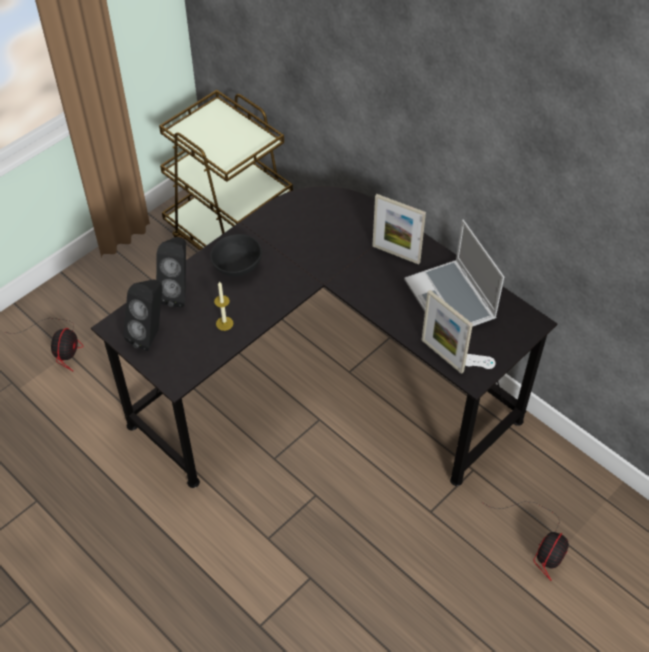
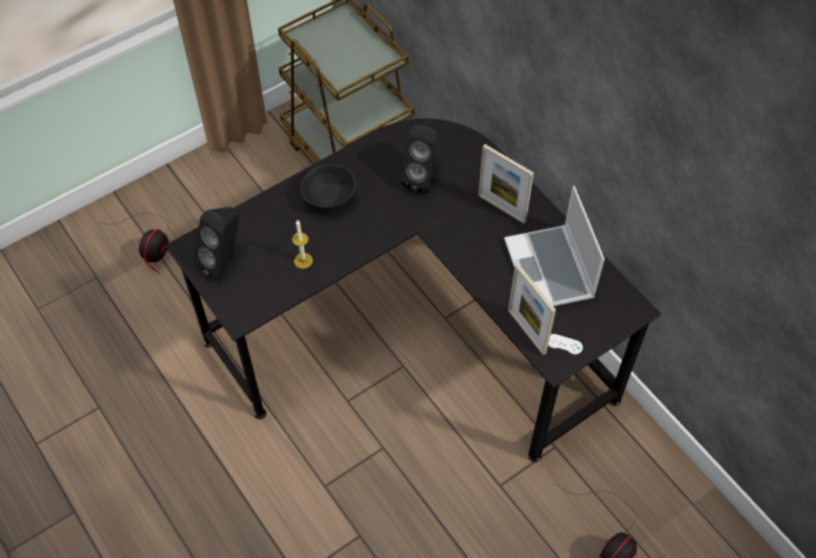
camera: 10 degrees right, 5 degrees up
(178, 292) = (262, 219): black speaker -> black speaker (422, 177)

